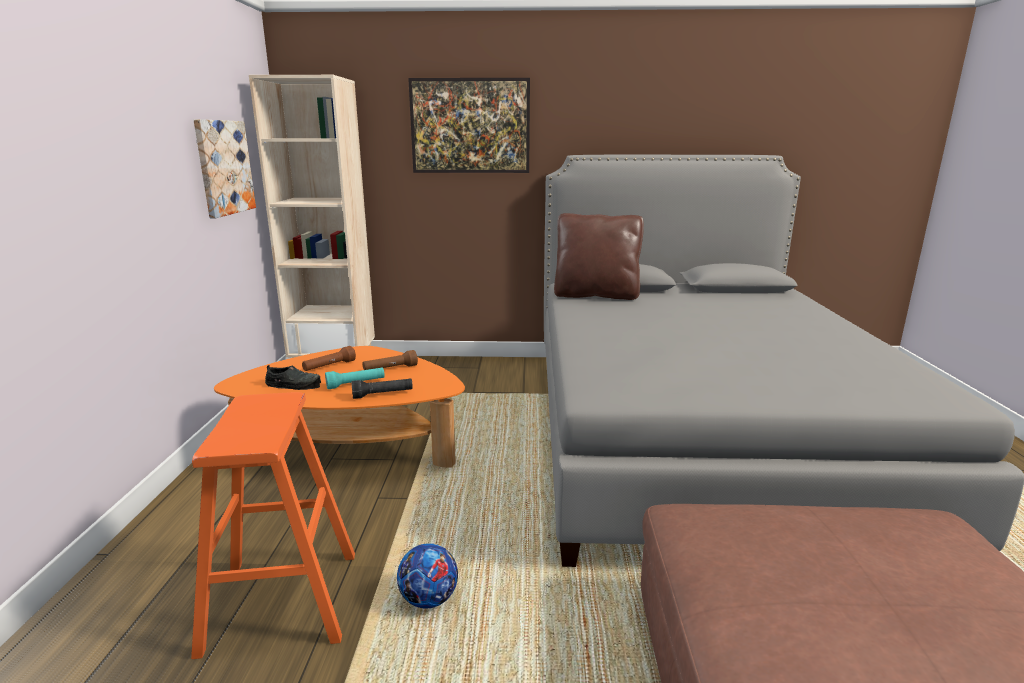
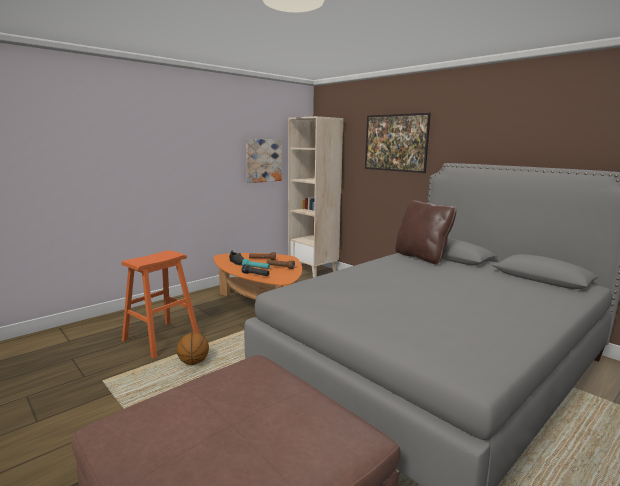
camera: 45 degrees right, 5 degrees down
(429, 599) = (193, 362): football -> basketball

